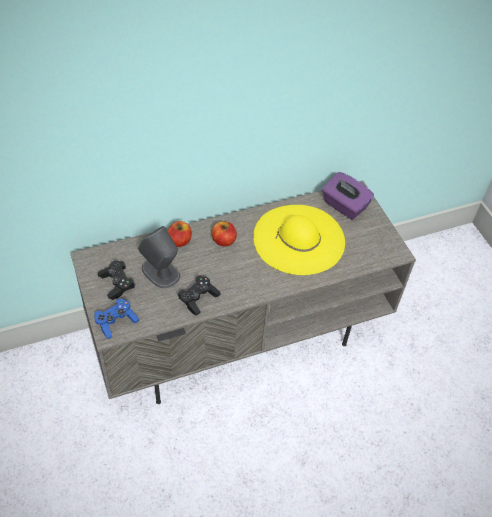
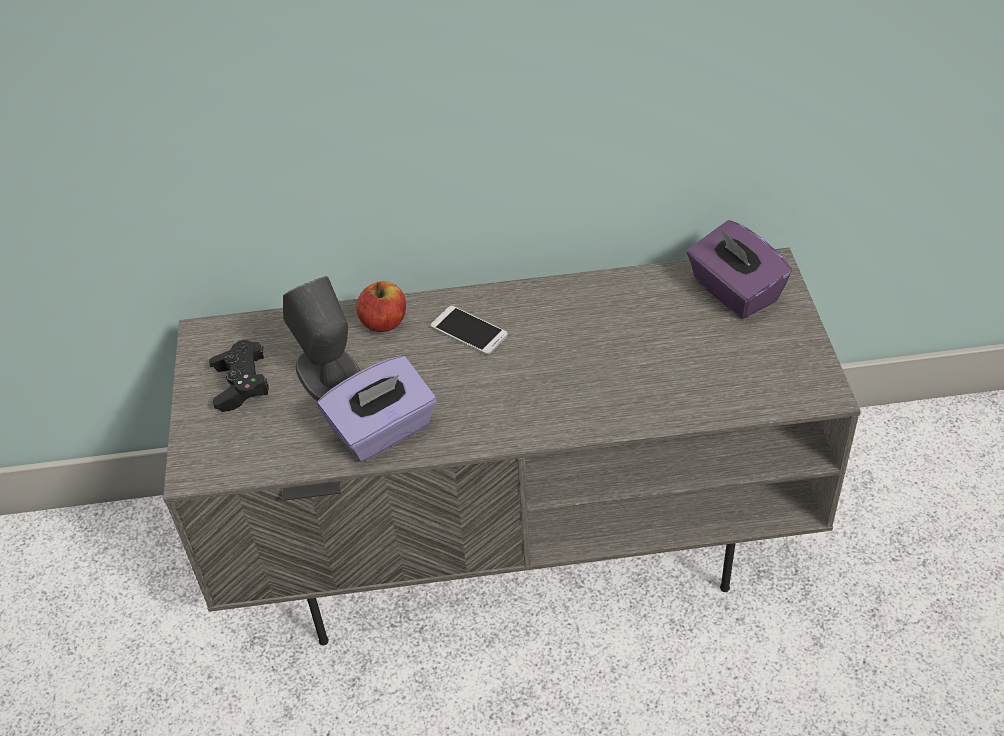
camera: 20 degrees right, 5 degrees down
(116, 322) = (214, 453): blue game controller -> none
(198, 299) = (383, 431): black game controller -> purple tissue box
(223, 240) = (468, 331): apple -> phone
(299, 239) = (620, 344): yellow hat -> none

